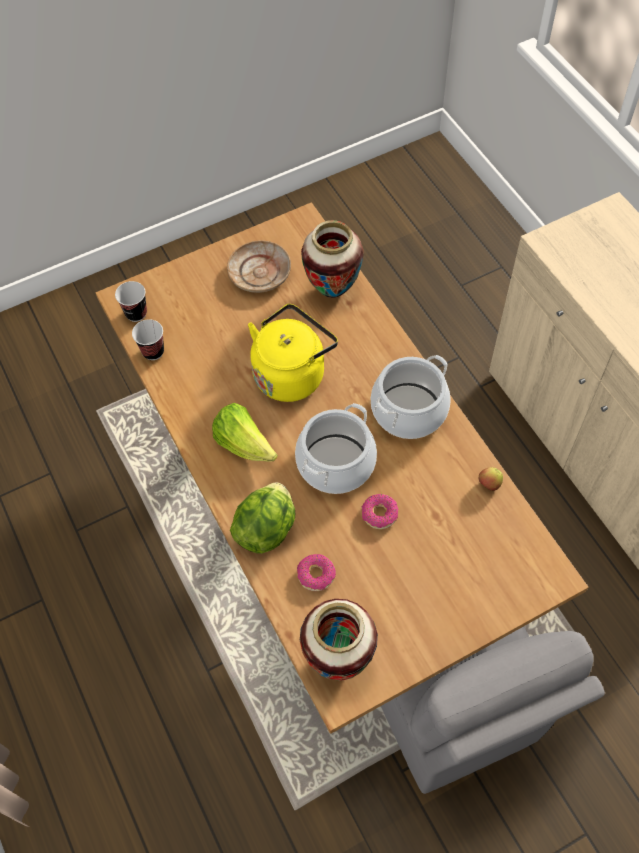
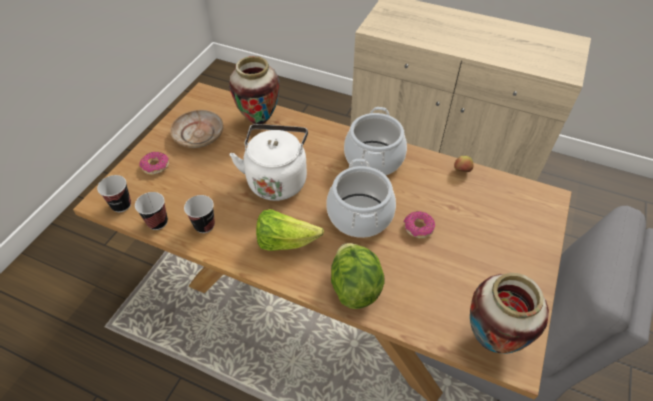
camera: 40 degrees left, 10 degrees down
(189, 381) = (204, 225): none -> cup
(292, 373) = (277, 179): yellow kettle -> white kettle
(316, 575) = (418, 293): donut -> donut (155, 166)

